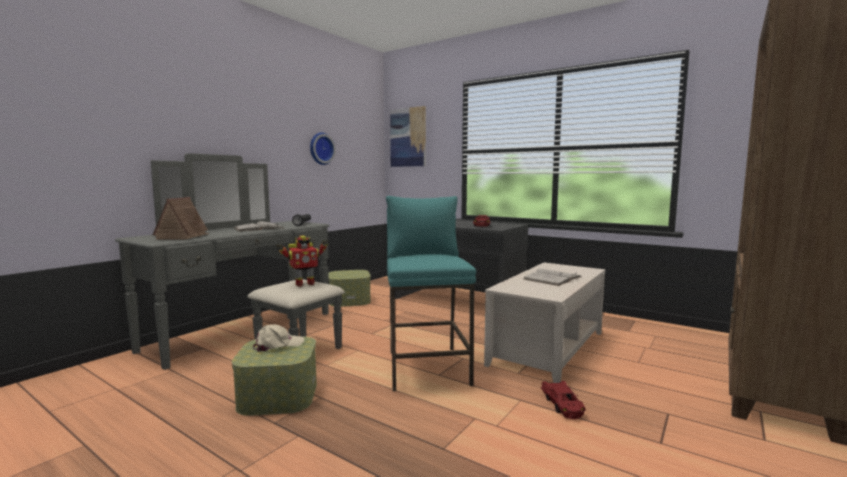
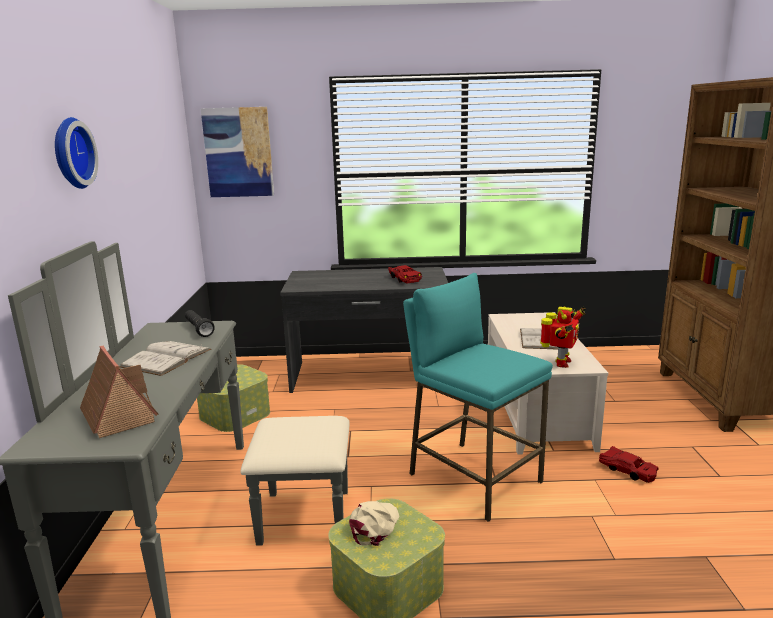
camera: 35 degrees left, 10 degrees up
(304, 284) = (304, 427): toy robot -> toy robot (561, 363)
(320, 148) = (146, 192): wall clock -> wall clock (70, 153)

